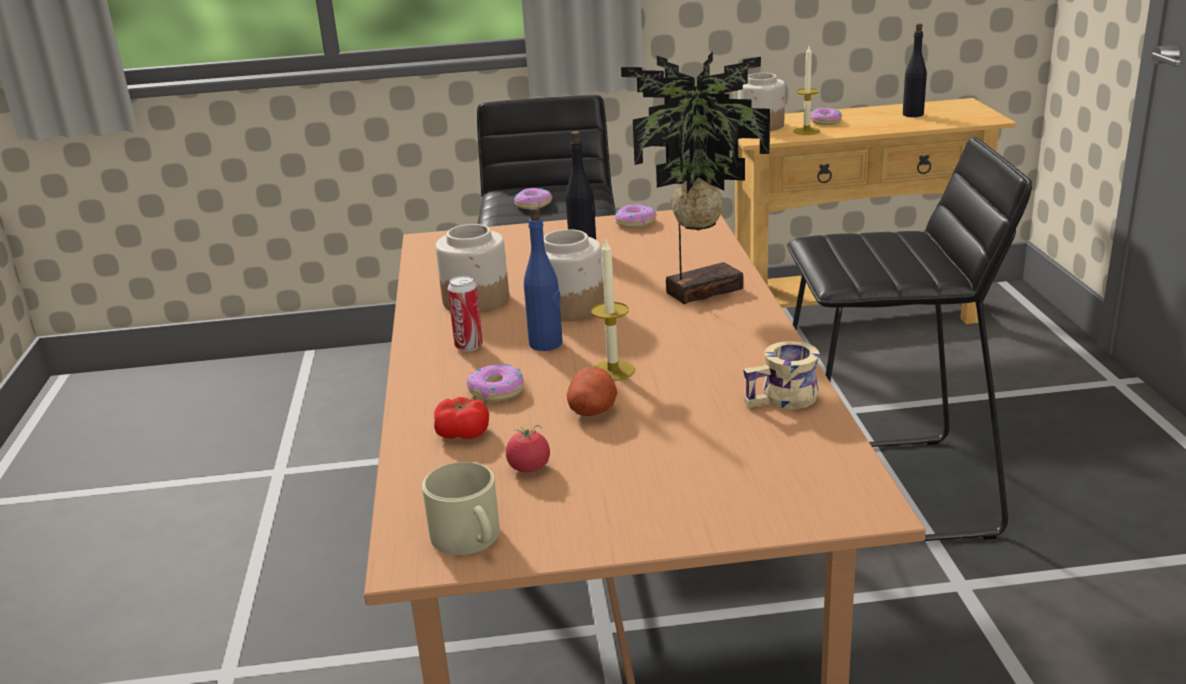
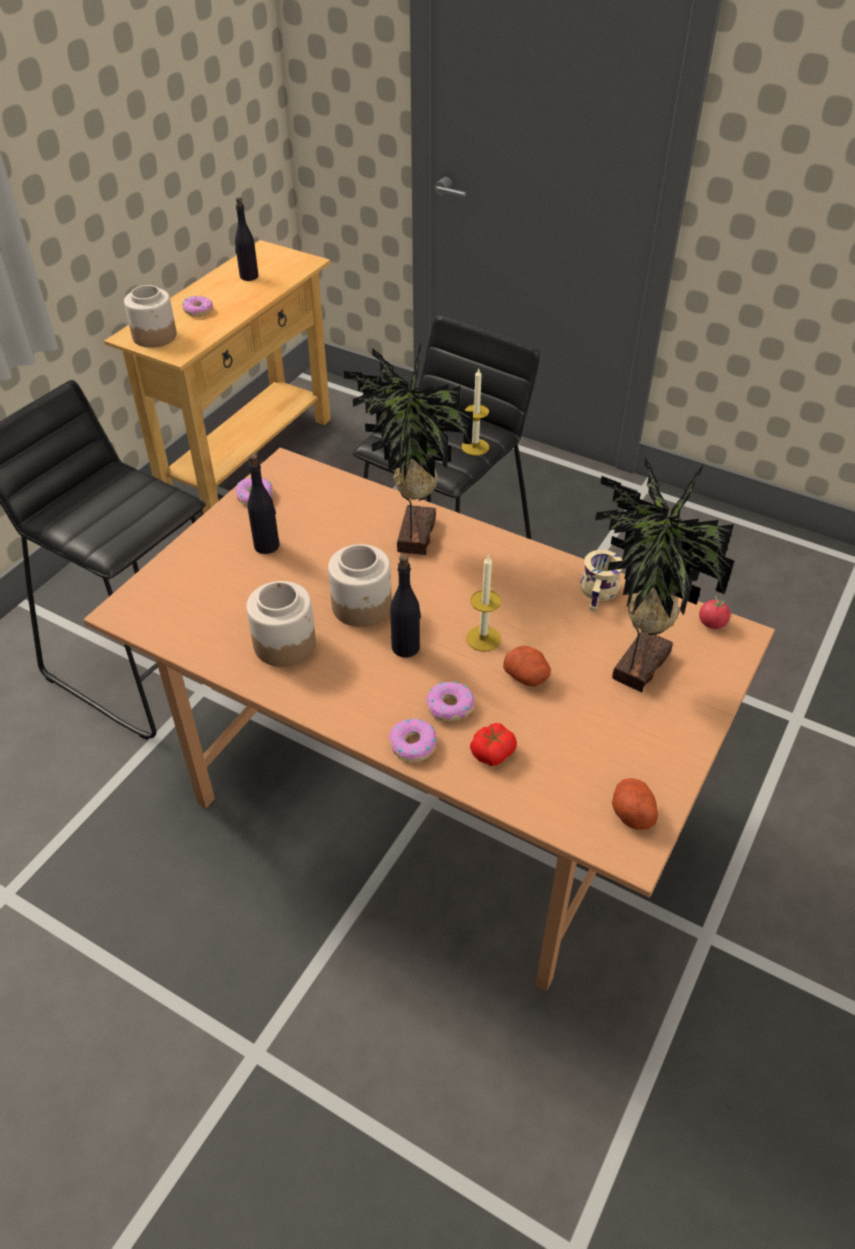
camera: 55 degrees left, 20 degrees up
(468, 346) = (362, 686): can -> none
(469, 538) = (631, 812): beige mug -> potato
(529, 467) = (571, 743): tomato -> tomato (712, 623)
(533, 204) = (107, 518): donut -> donut (412, 745)
(546, 344) = (406, 647): blue bottle -> black bottle
(703, 460) = (636, 664): none -> potted plant
(806, 131) = (201, 328): candle -> candle (475, 447)

